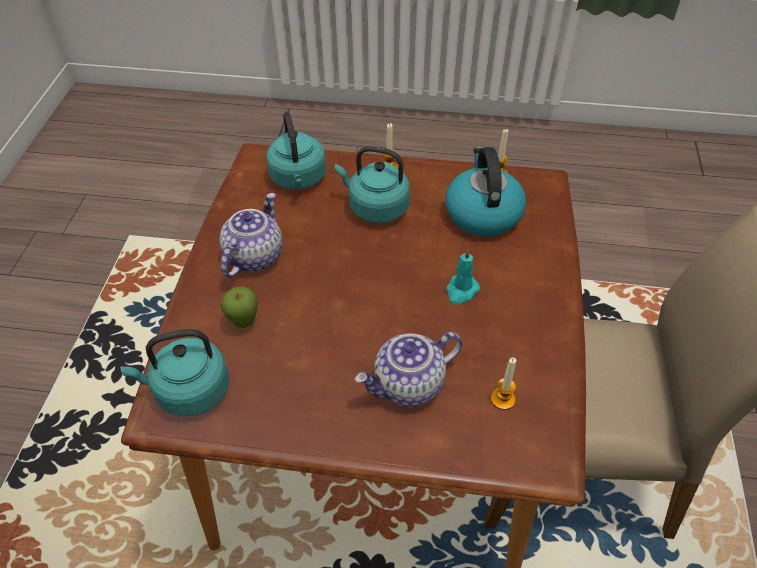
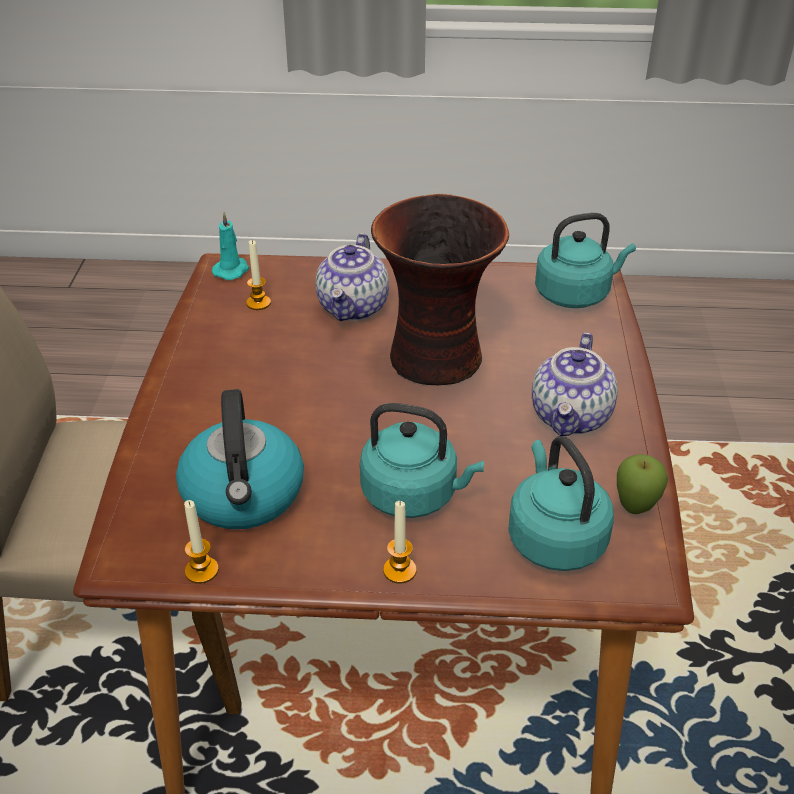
camera: 175 degrees right, 10 degrees down
(244, 323) = (548, 348): apple -> apple (635, 509)
(341, 315) = (436, 360): none -> vase
(408, 385) = (354, 308): teapot -> teapot turned 135 degrees clockwise
(461, 291) = (289, 391): turquoise candle -> turquoise candle (232, 270)

